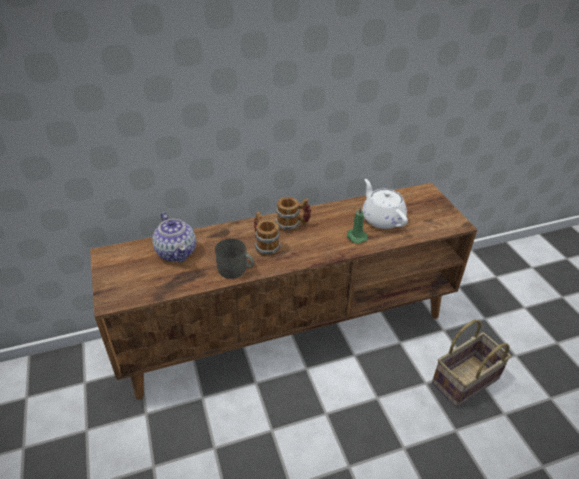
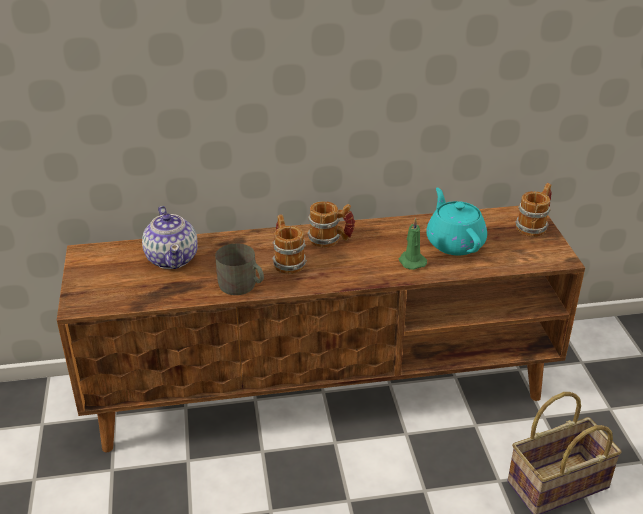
camera: 10 degrees right, 5 degrees down
(382, 218) = (454, 242): white teapot -> turquoise teapot
(433, 200) = (534, 226): none -> mug

